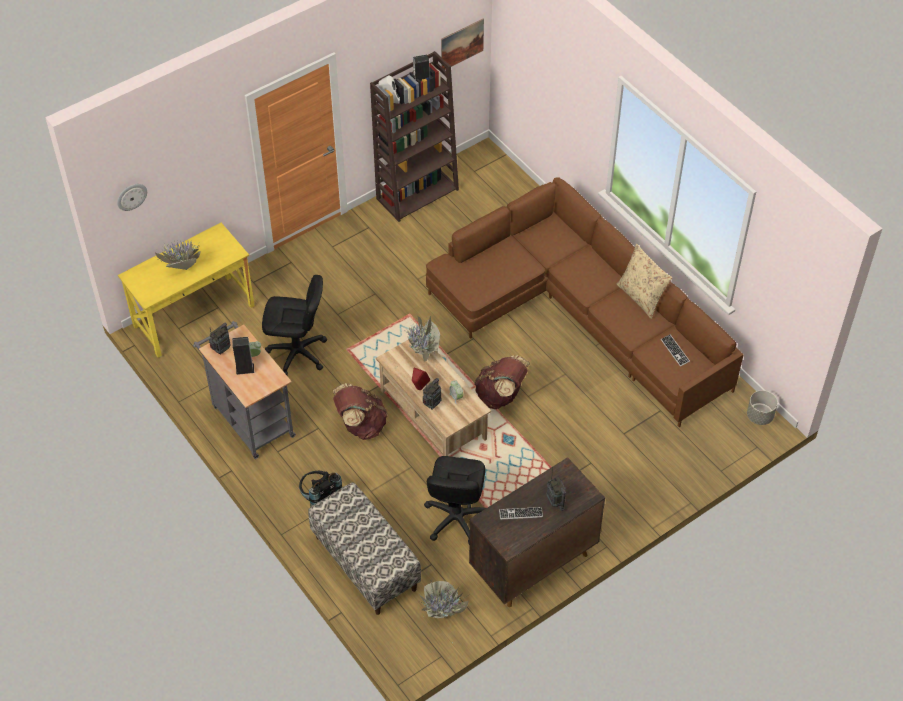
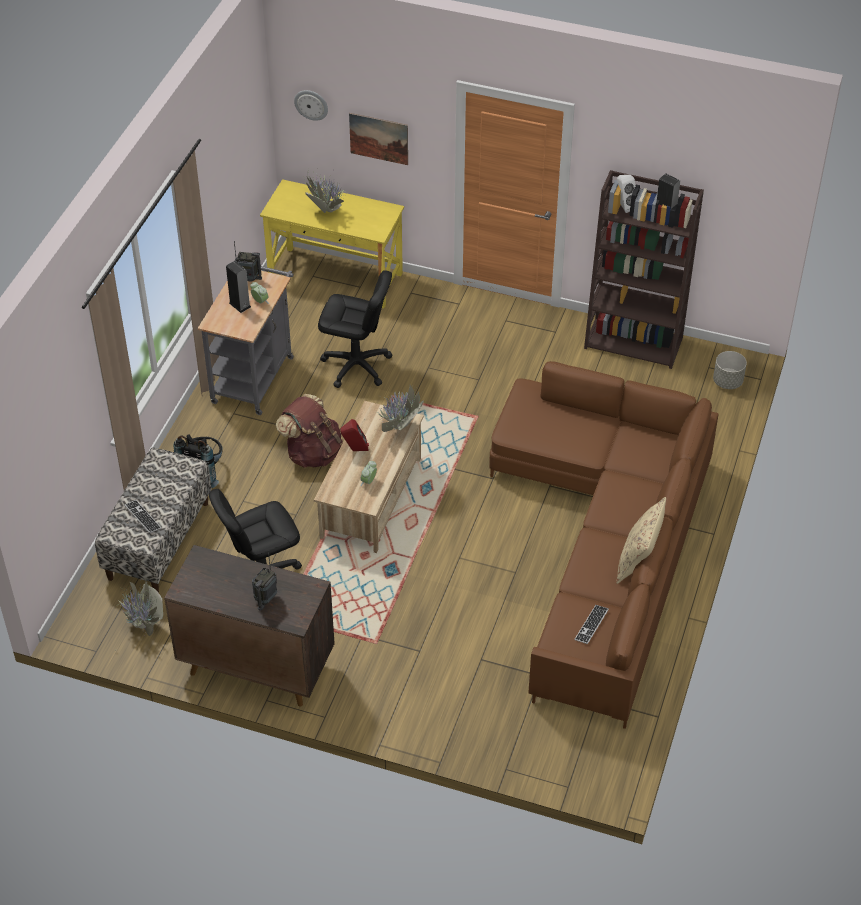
camera: 55 degrees right, 5 degrees down
(297, 353) = (356, 366): black office chair -> black office chair turned 45 degrees counterclockwise
(432, 404) = (344, 469): radio -> none
(462, 44) = (746, 208): picture -> picture (379, 138)
(501, 396) = (440, 536): brown backpack -> none
(520, 514) = (229, 580): keyboard -> keyboard (143, 517)
(759, 416) = (613, 768): grey planter -> grey planter (727, 381)

